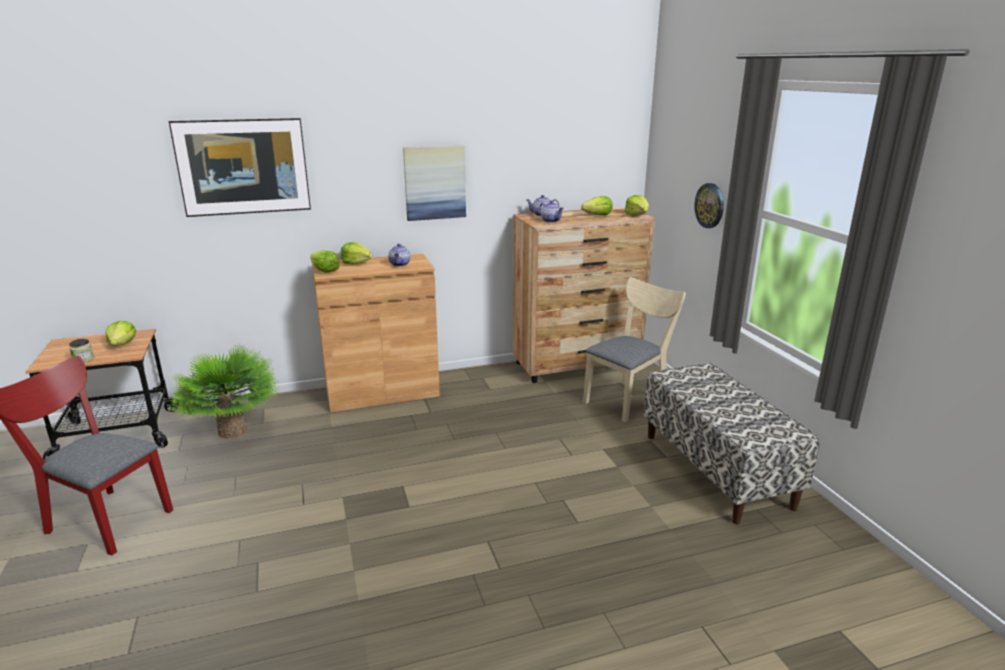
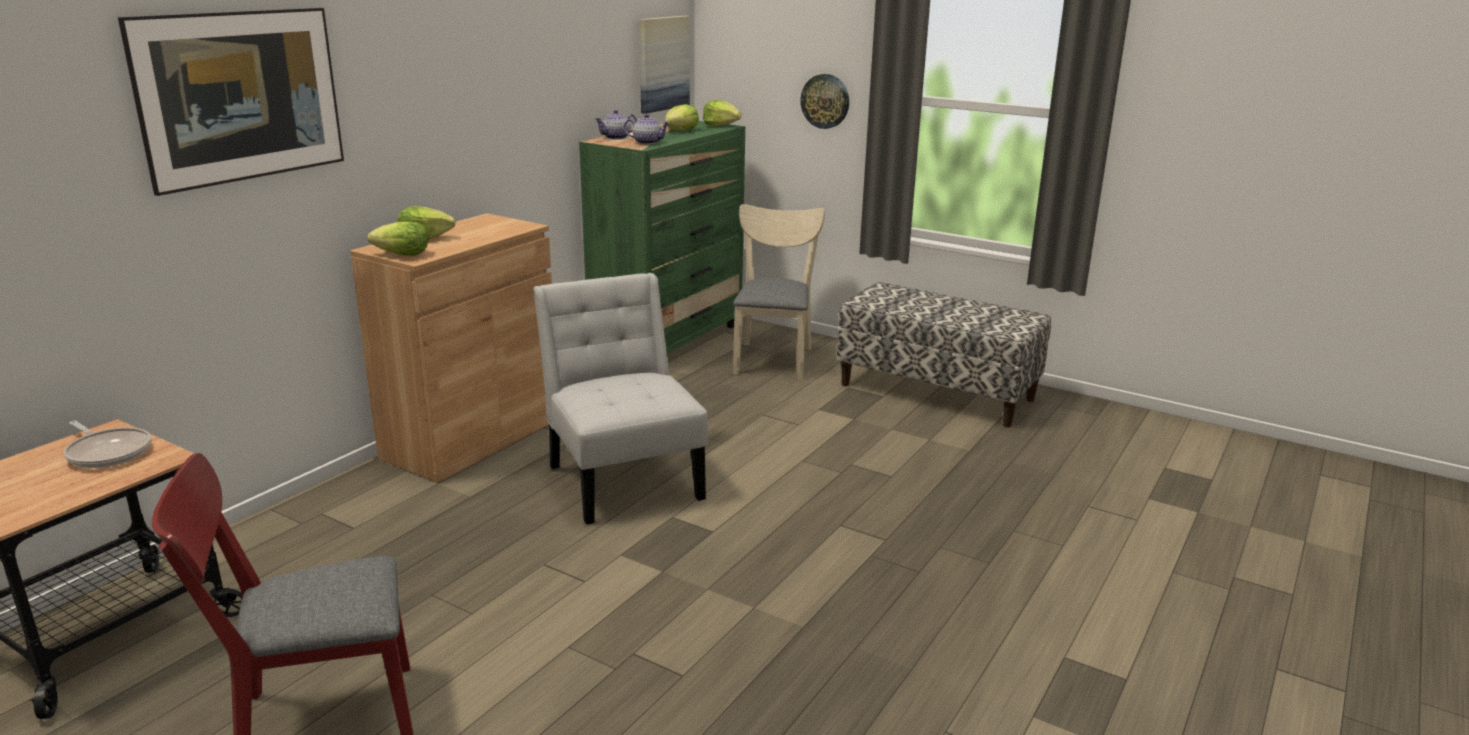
camera: 40 degrees left, 0 degrees up
(83, 359) = (83, 489): jar -> none
(122, 344) = (108, 452): lettuce -> frying pan
(232, 431) = (322, 554): potted plant -> none
(400, 264) = (492, 229): teapot -> none
(415, 448) = (623, 478): none -> white chair
(435, 182) = (491, 103): picture -> picture (663, 63)
(577, 365) = (669, 341): brown dresser -> green dresser

